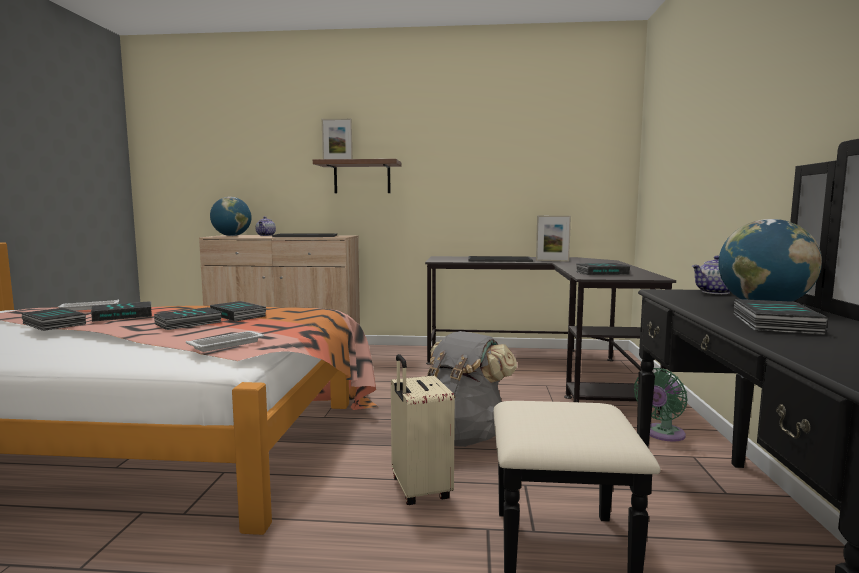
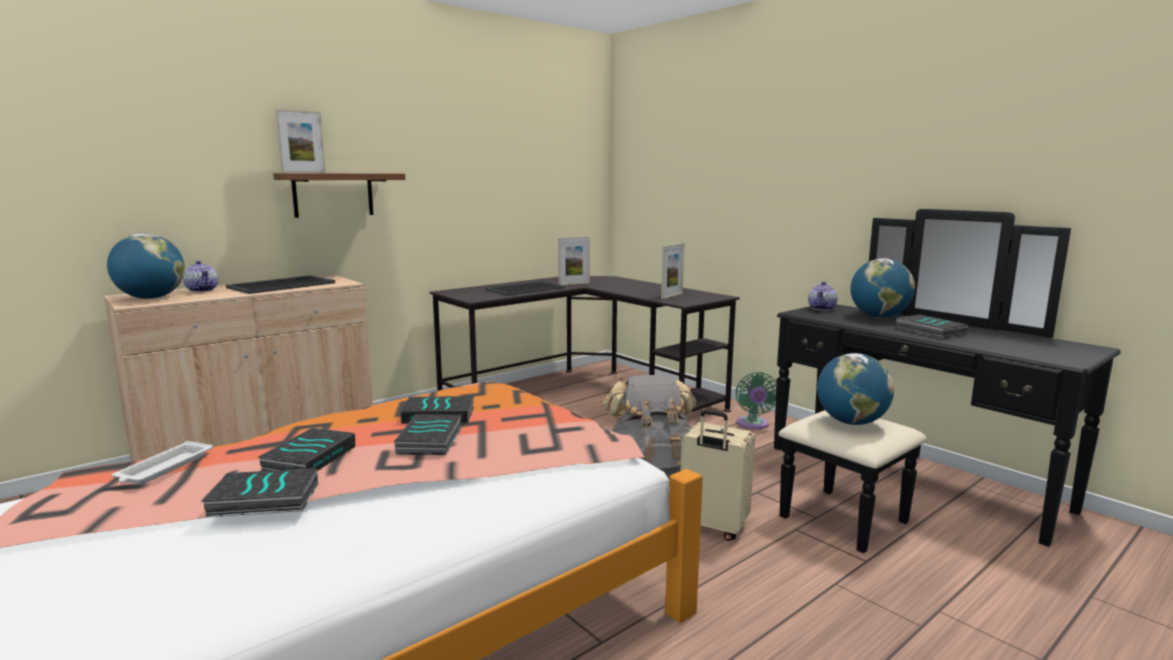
camera: 45 degrees left, 5 degrees up
(227, 344) = (581, 446): white tray -> none
(565, 416) = (851, 422): none -> globe
(602, 273) = (672, 296): book -> picture frame

